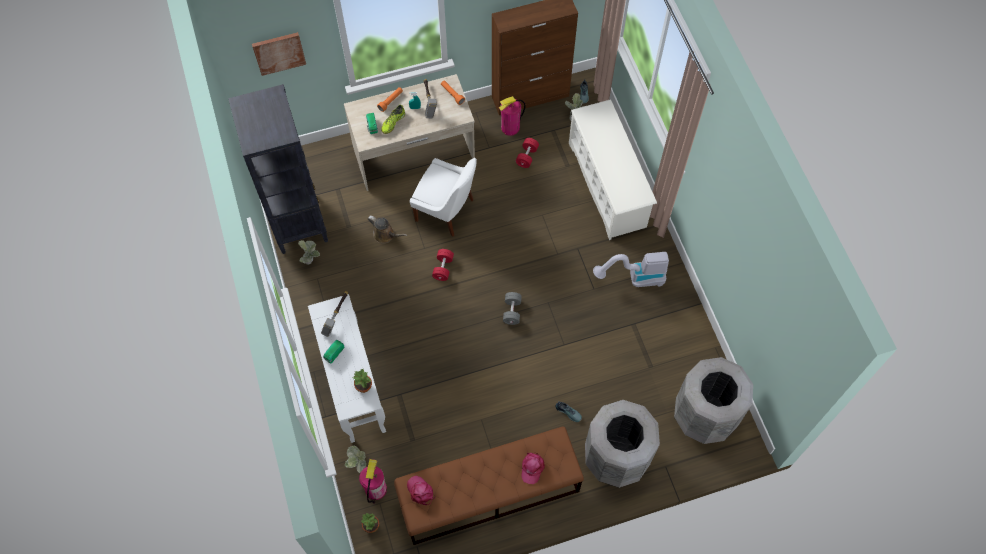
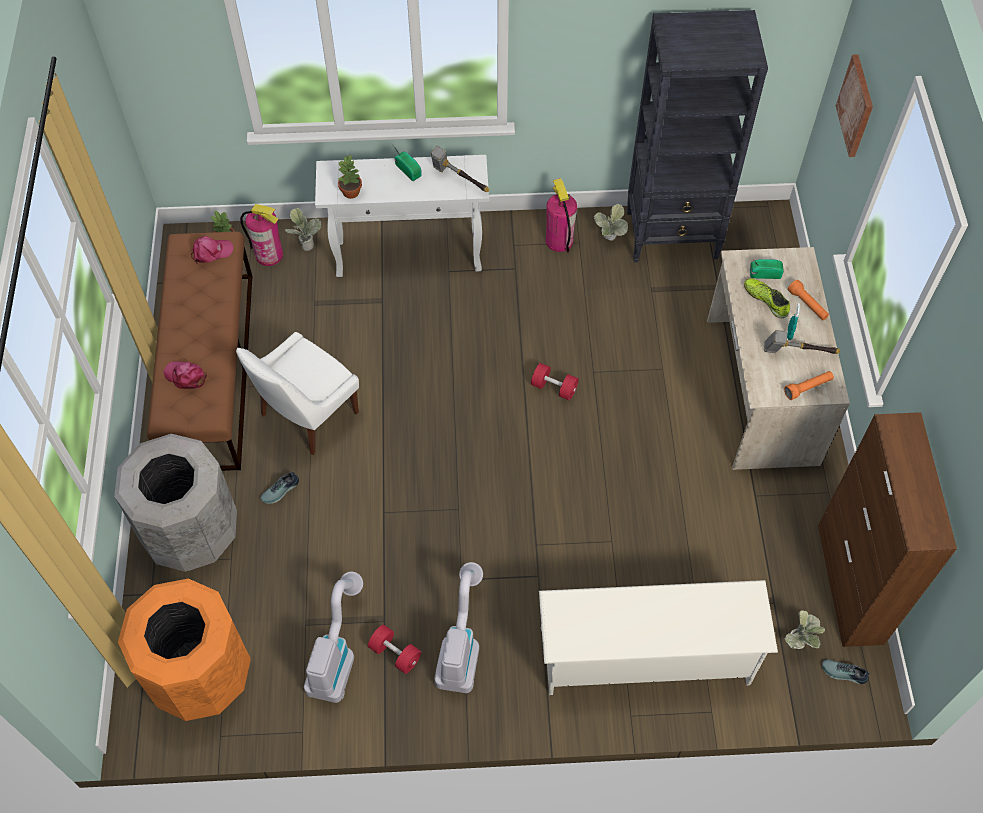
camera: 105 degrees right, 5 degrees down
(385, 235) = (627, 329): brown watering can -> none
(447, 211) = (649, 412): white chair -> white chair (306, 416)
(510, 127) = (789, 536): fire extinguisher -> fire extinguisher (559, 241)
(512, 311) = (458, 458): grey dumbbell -> none
(527, 157) = (727, 546): red dumbbell -> red dumbbell (395, 653)
(663, 343) = (336, 654): none -> vacuum cleaner
(704, 416) = (200, 675): grey trash can -> orange trash can

